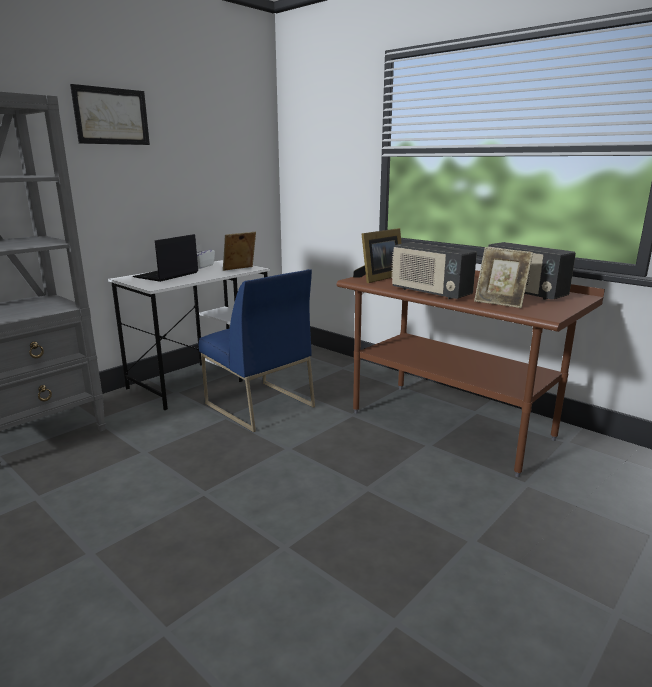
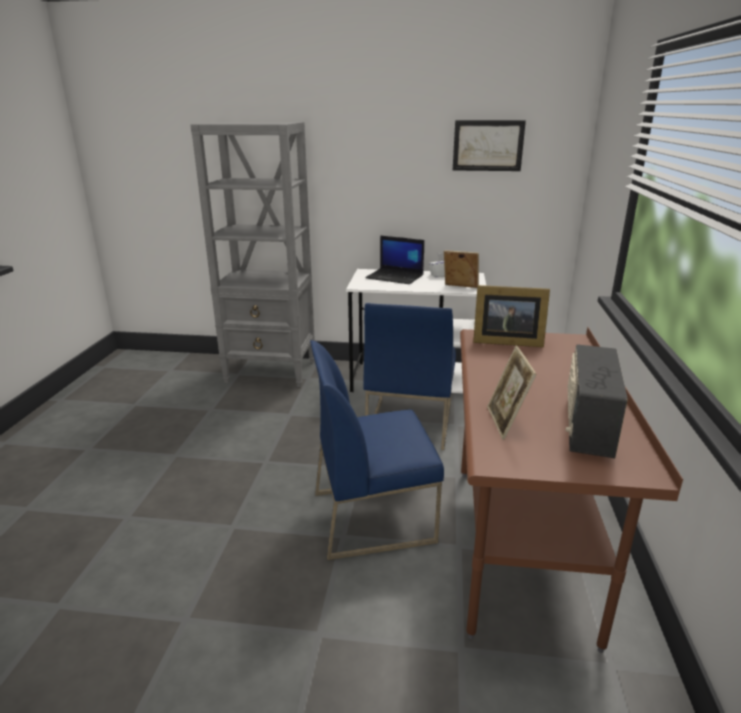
camera: 55 degrees right, 5 degrees up
(111, 116) = (382, 128): picture -> picture (488, 145)
(166, 275) = (395, 277): laptop -> laptop turned 150 degrees counterclockwise
(358, 465) = (373, 516): none -> blue chair
(430, 292) = (487, 377): radio -> none

